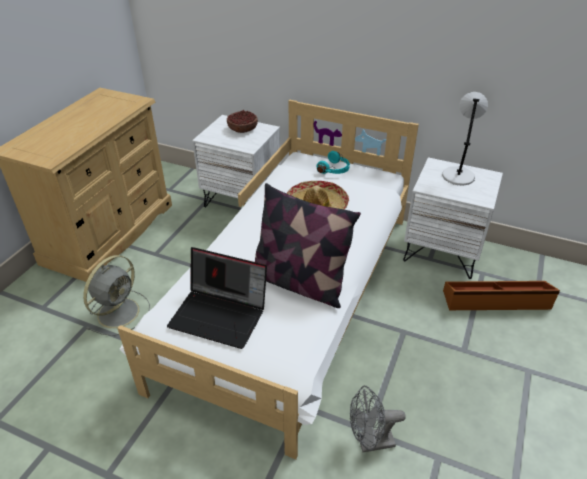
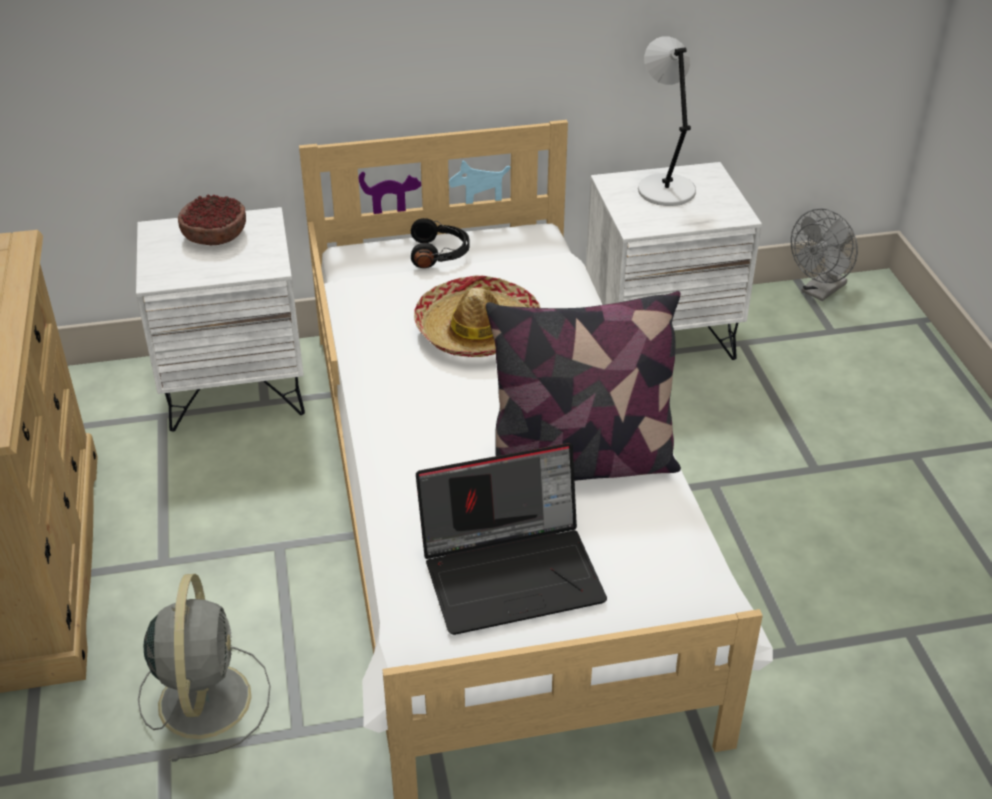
camera: 35 degrees left, 0 degrees up
(334, 170) = (440, 254): turquoise headphones -> black headphones
(370, 442) = (810, 664): grey fan -> grey fan (820, 292)
(496, 301) = (796, 376): brown storage box -> none

